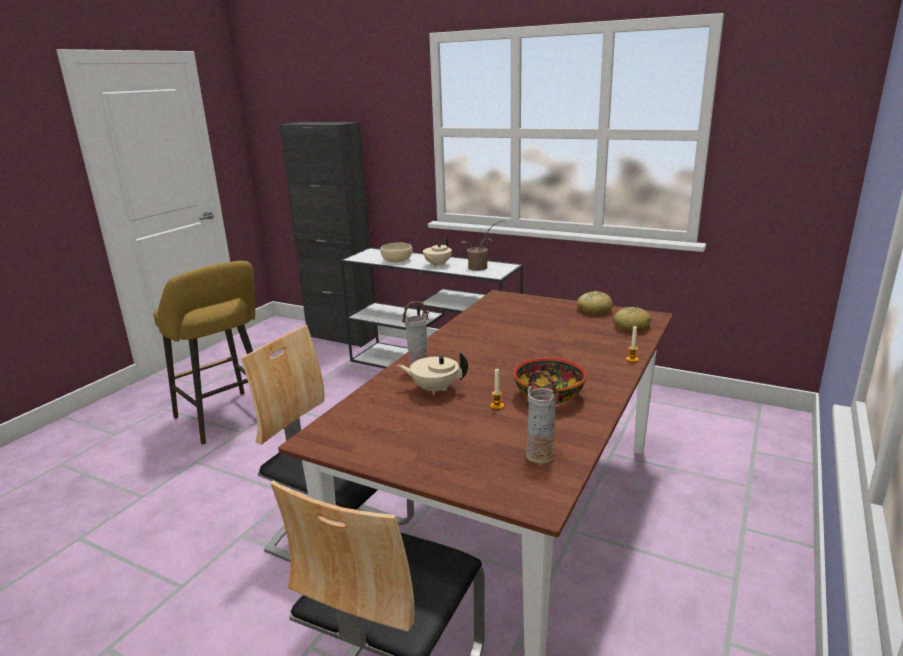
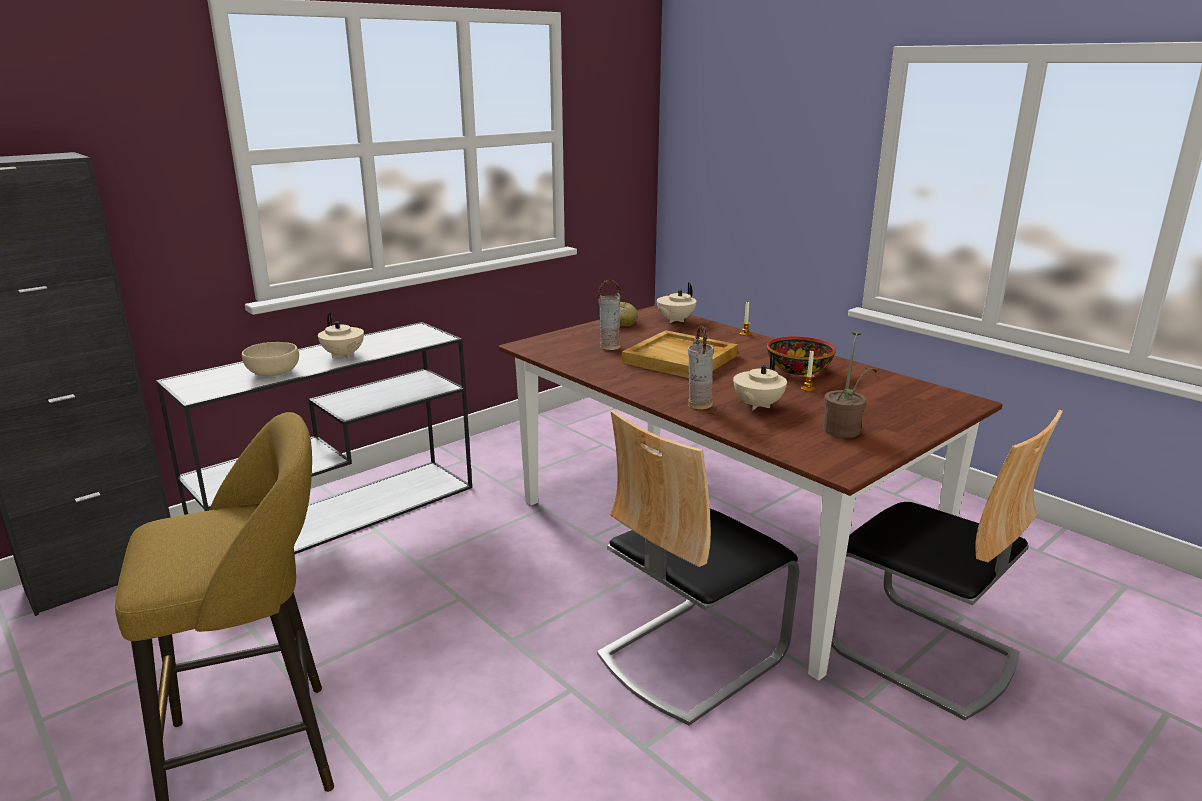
camera: 70 degrees left, 0 degrees up
(480, 268) = (399, 339): potted plant -> potted plant (843, 428)
(524, 345) = (681, 359): none -> beige tray
(540, 455) = (900, 389): vase -> vase (609, 347)
(631, 327) = (675, 320): bread -> beige teapot

